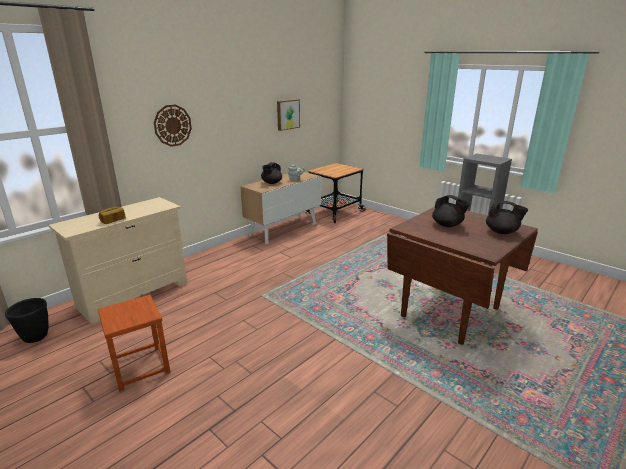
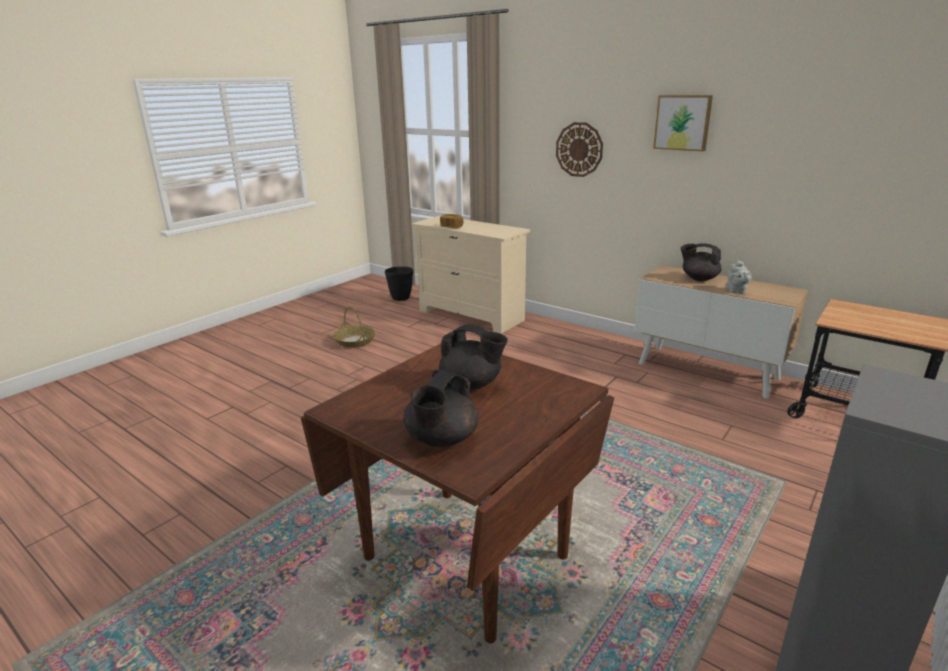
camera: 85 degrees right, 0 degrees up
(140, 368) = (355, 341): brown stool -> basket
(287, 114) = (806, 170): picture -> picture (682, 122)
(447, 225) = (472, 384): black teapot -> black teapot turned 105 degrees counterclockwise

